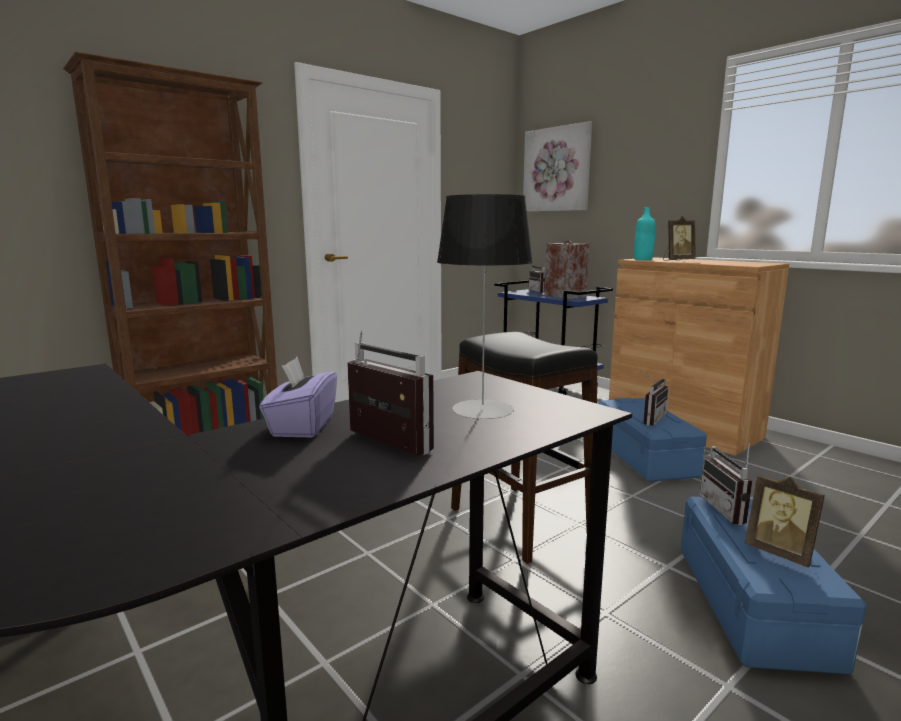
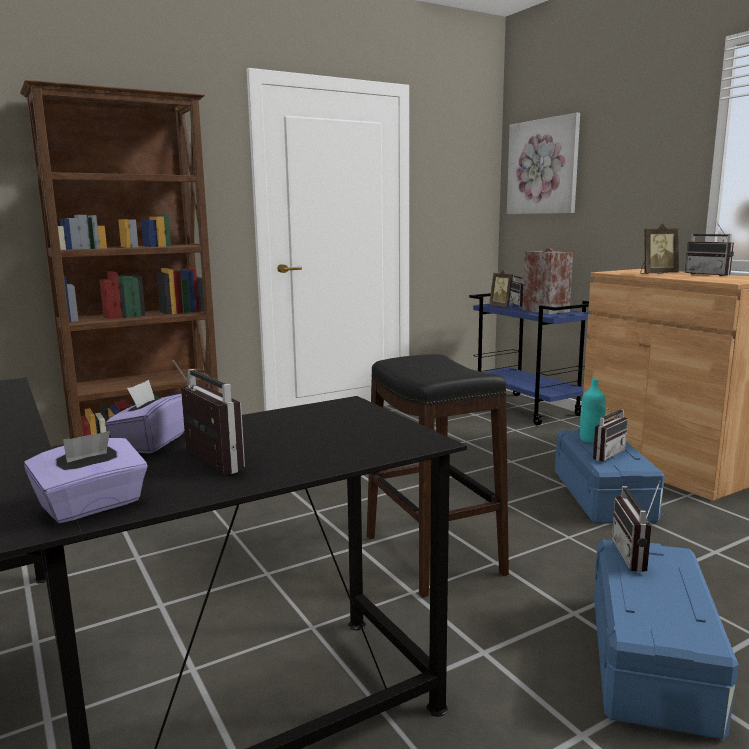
camera: 10 degrees right, 0 degrees up
(290, 502) = (92, 506): none -> purple tissue box
(482, 409) = (324, 435): table lamp -> none
(643, 259) = (619, 272): turquoise bottle -> turquoise bottle (591, 439)
(721, 261) = (710, 274): none -> radio
(780, 553) = (667, 604): picture frame -> picture frame (502, 306)

